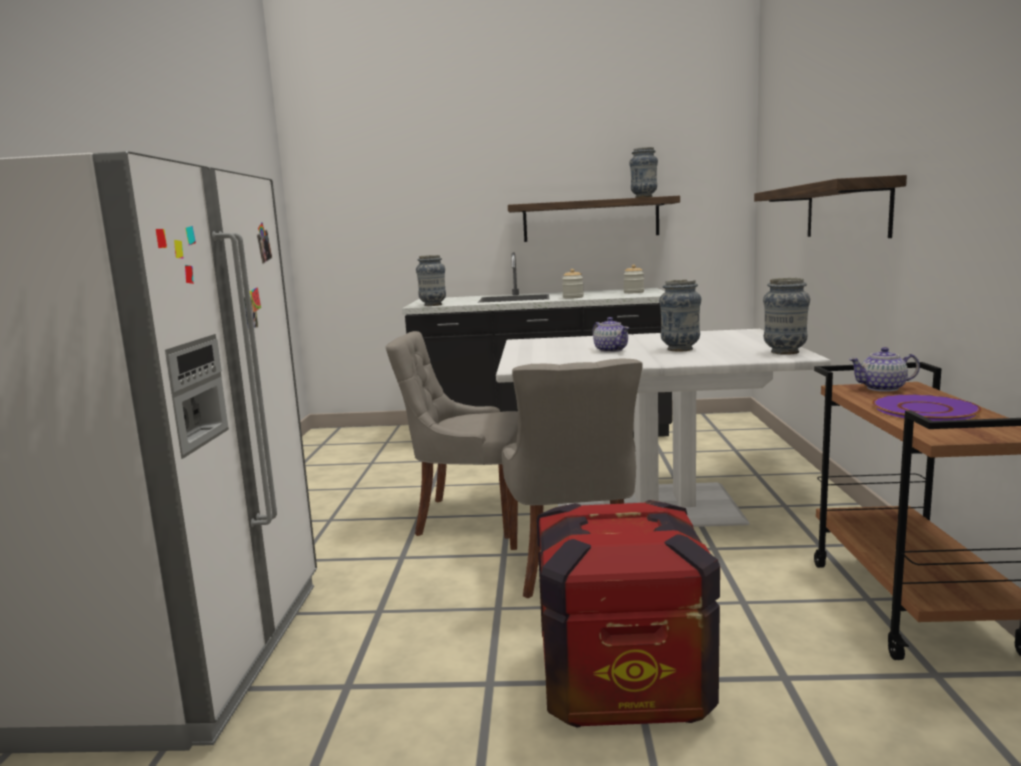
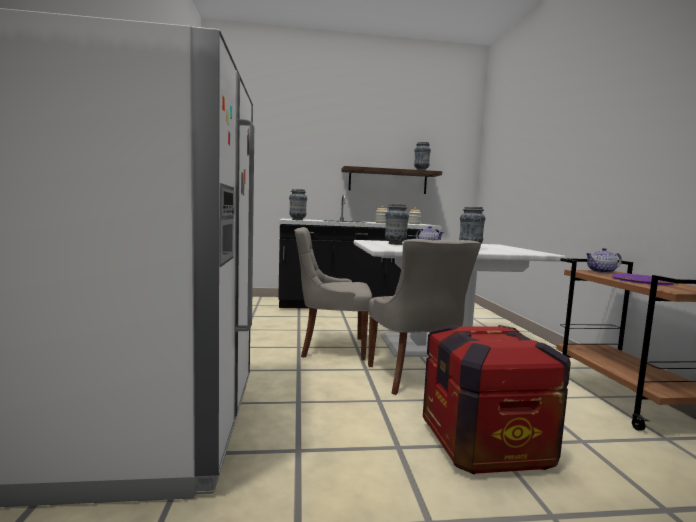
camera: 10 degrees left, 5 degrees down
(784, 352) = (534, 252): vase -> vase (395, 244)
(846, 210) = (554, 179): shelf -> none

